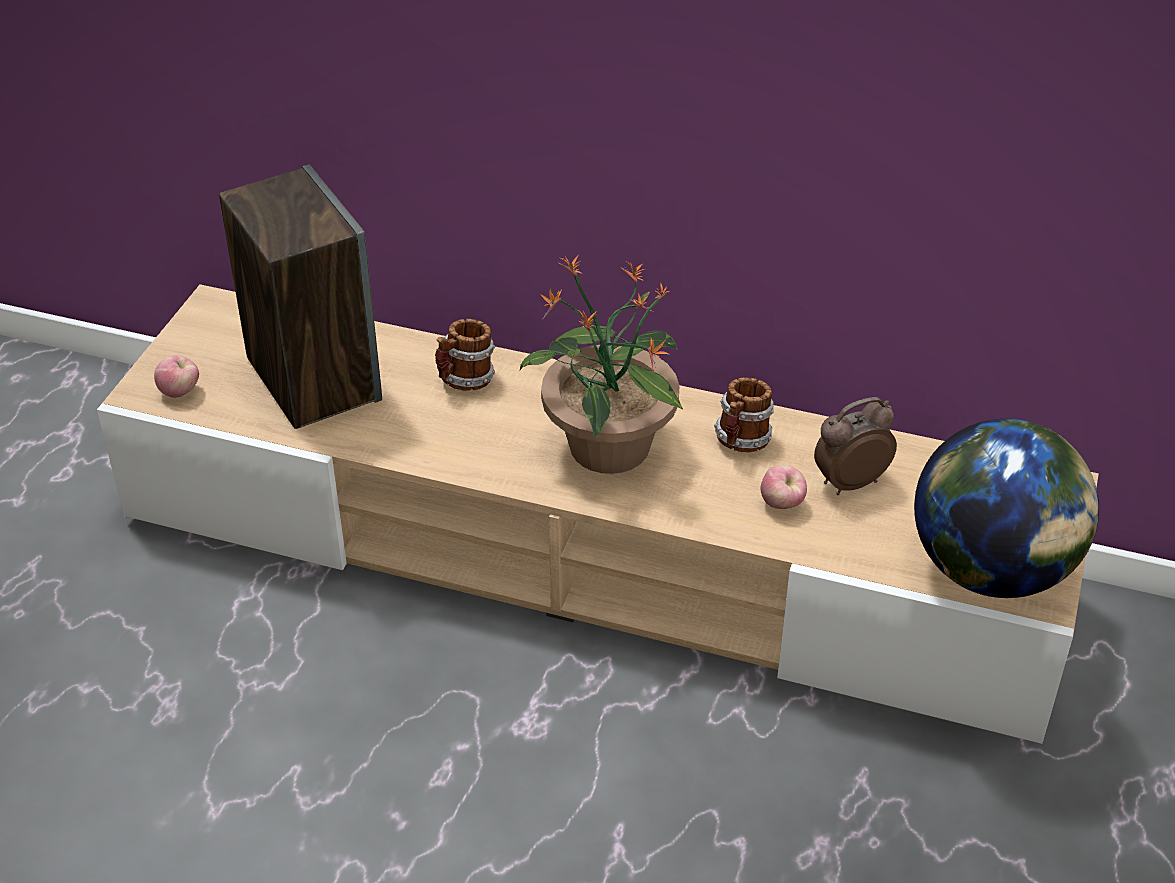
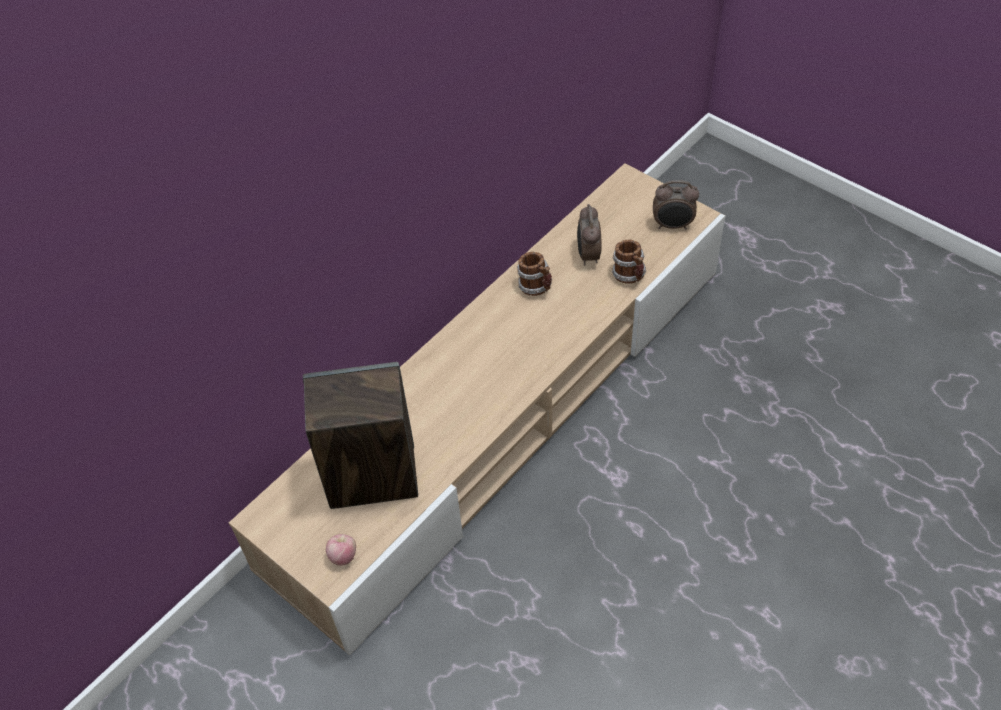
camera: 65 degrees left, 10 degrees up
(465, 381) = (417, 397): mug -> mug (630, 276)
(608, 448) = (512, 346): potted plant -> none
(782, 504) = (591, 287): apple -> none
(992, 570) = (672, 225): globe -> alarm clock

